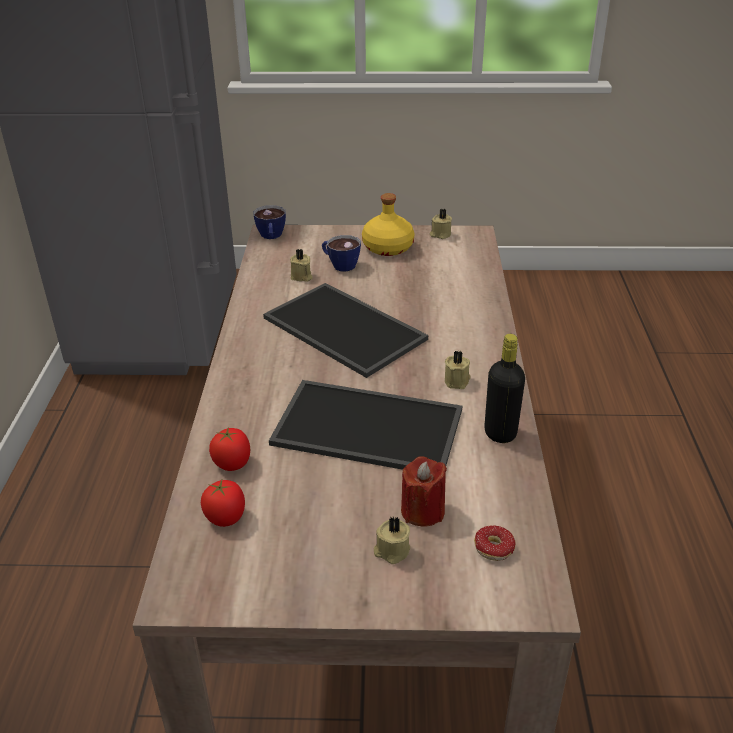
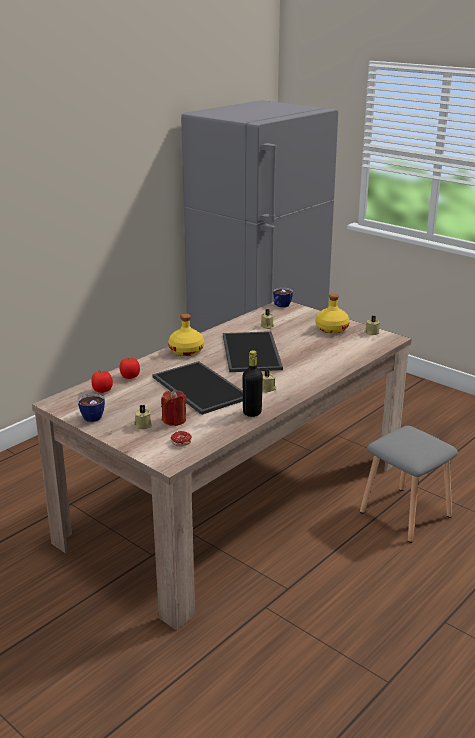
camera: 40 degrees right, 10 degrees down
(250, 368) = (187, 351): none -> yellow bottle
(340, 264) = (294, 328): cup -> cup (92, 415)
(563, 458) = (405, 515): none -> grey stool

